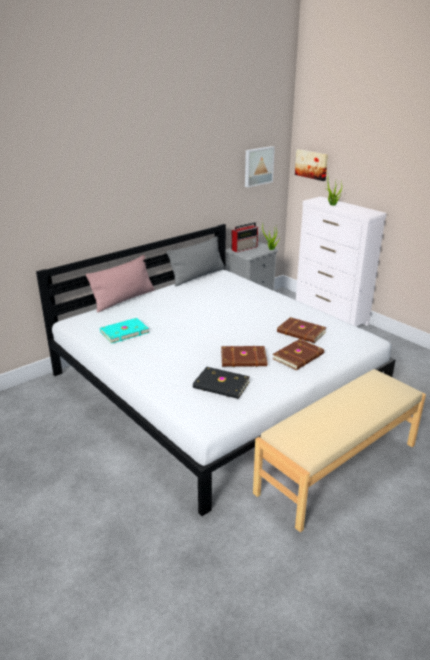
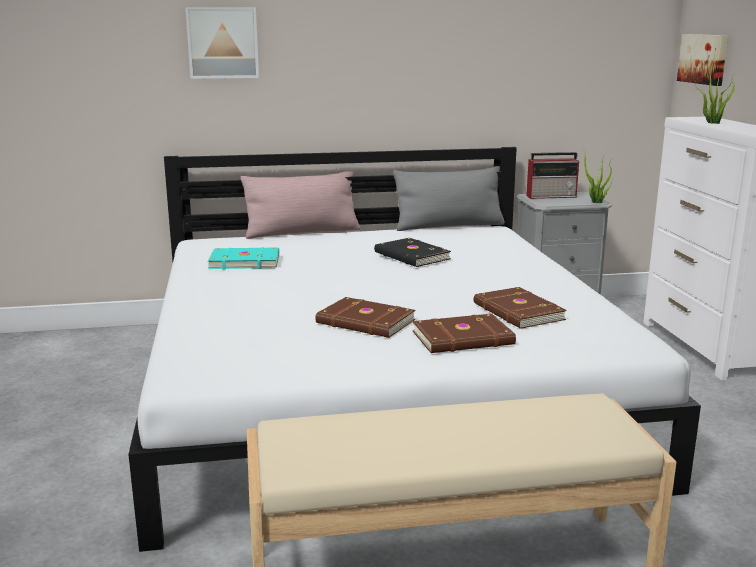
camera: 30 degrees right, 10 degrees down
(221, 385) = (277, 342): black book -> black book (411, 256)
(258, 166) = (599, 57): picture -> picture (223, 43)

